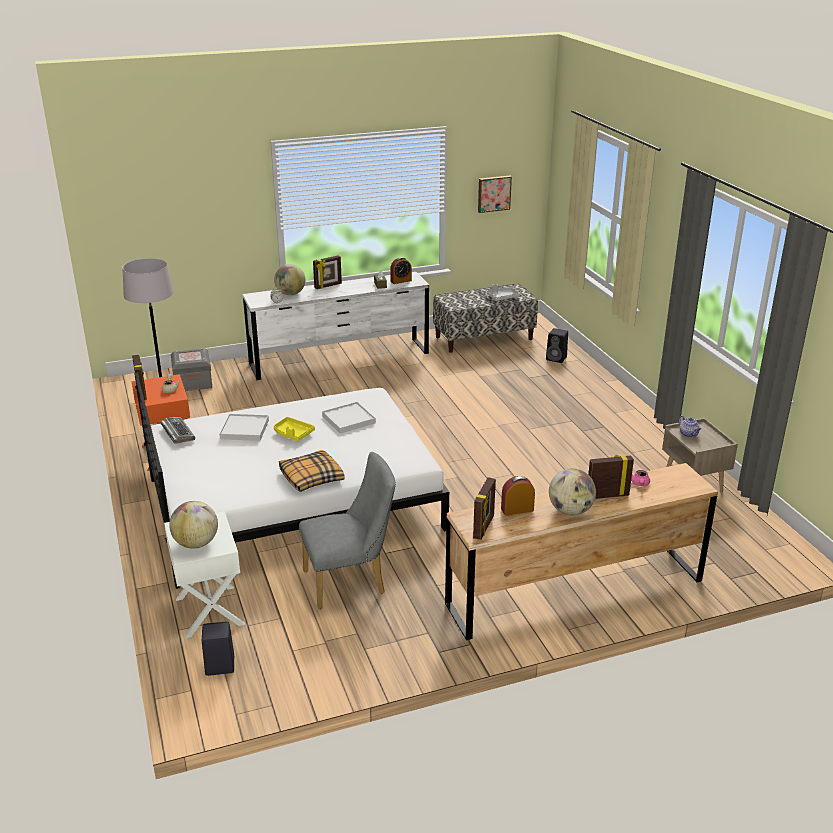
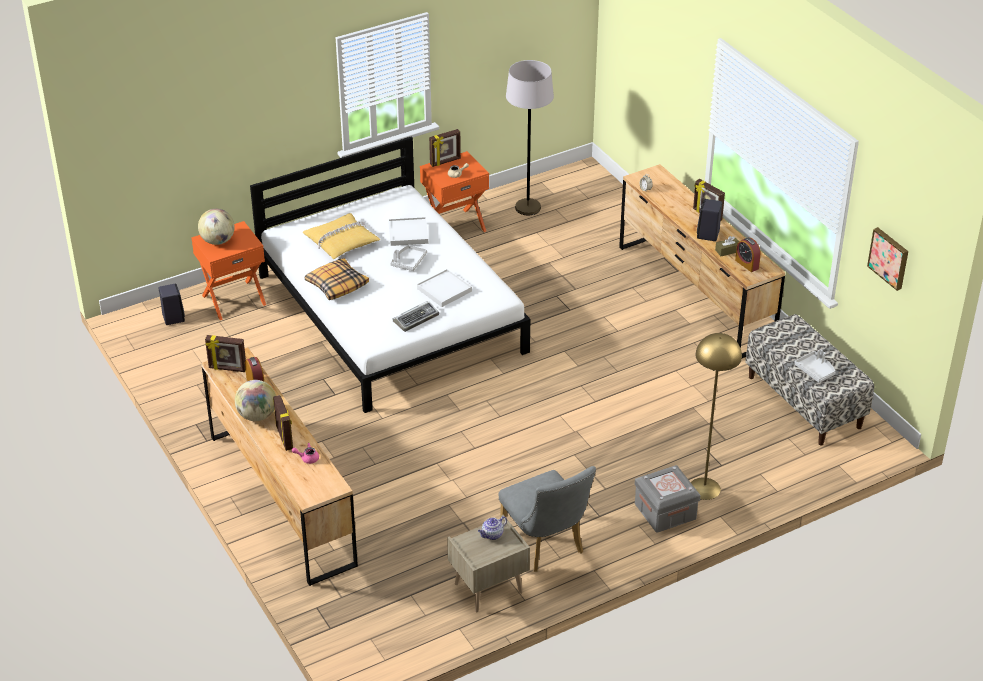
camera: 80 degrees right, 10 degrees up
(177, 433) = (394, 200): keyboard -> keyboard (416, 319)
(193, 382) = (598, 208): grey storage box -> grey storage box (665, 511)
(208, 611) = (233, 299): white nightstand -> orange nightstand
(233, 470) = (342, 242): none -> yellow pillow
(290, 294) = (672, 194): globe -> none
(293, 434) = (408, 262): yellow tray -> grey tray
(339, 358) = (694, 294): white dresser -> brown dresser
(350, 581) = (280, 365): grey chair -> grey chair (545, 546)
(557, 358) = (770, 470): black speaker -> black speaker (708, 235)
(574, 383) = (704, 488): none -> yellow floor lamp

